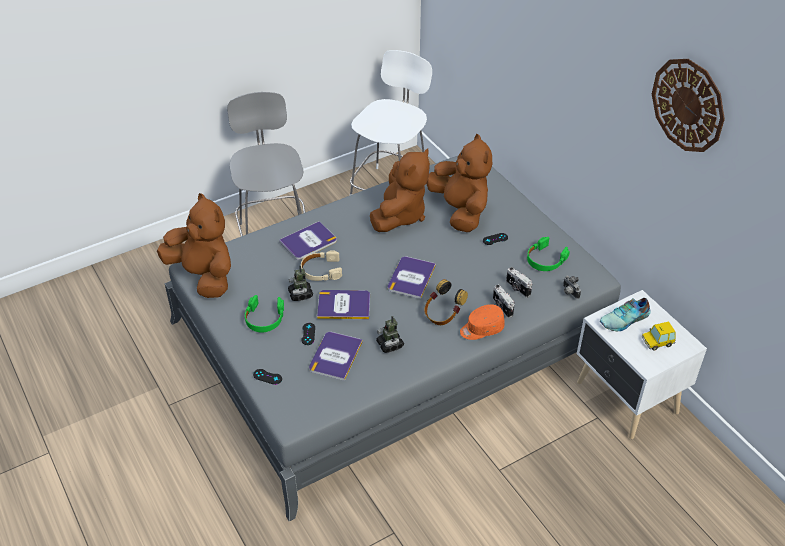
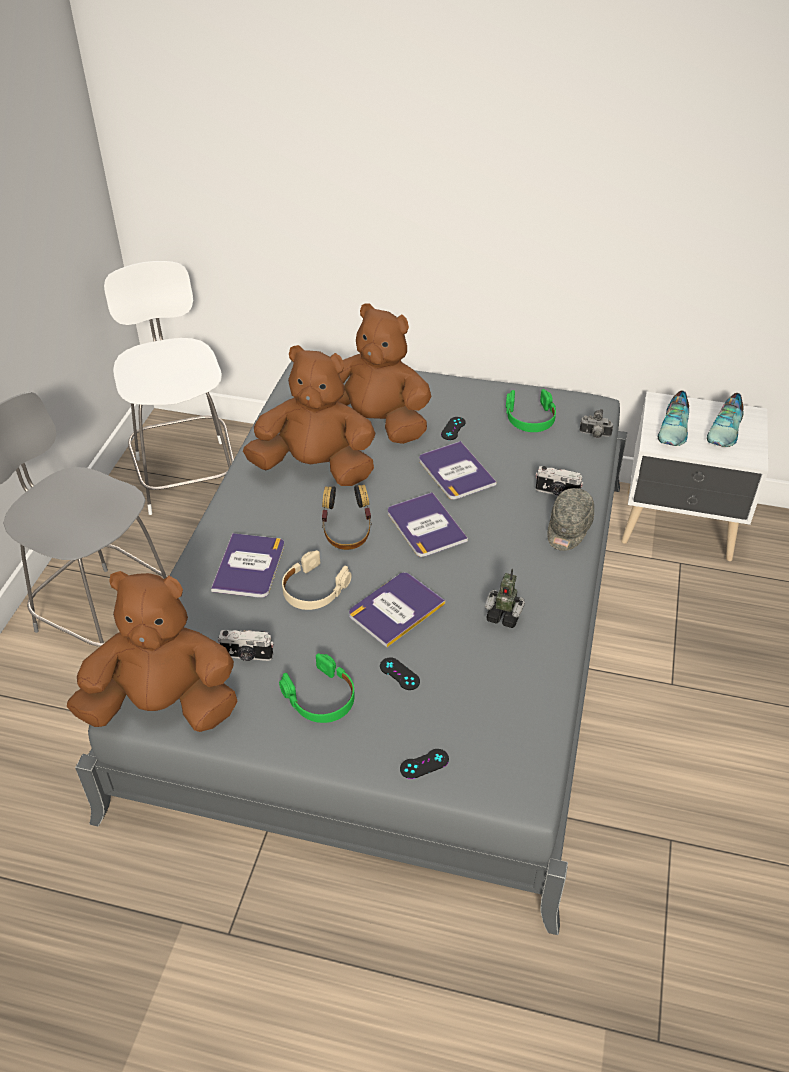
camera: 45 degrees left, 0 degrees up
(300, 294) = (326, 634): toy robot -> none
(335, 356) = (466, 674): book -> book (456, 472)
(400, 215) = (315, 468): brown plush toy -> brown plush toy turned 60 degrees counterclockwise
(443, 314) = (509, 542): headphones -> headphones (347, 533)
(481, 329) = (568, 529): orange cap -> grey cap
(517, 288) = (545, 463): camera -> camera (247, 656)
(657, 342) = (726, 430): toy car -> shoe
(688, 105) = (694, 109): wall clock -> none

